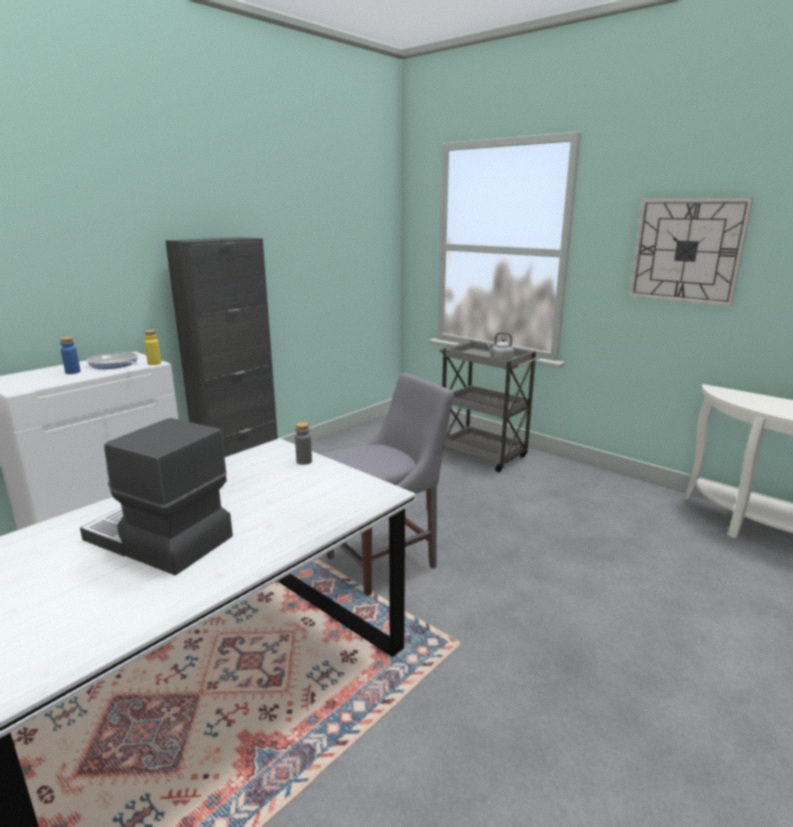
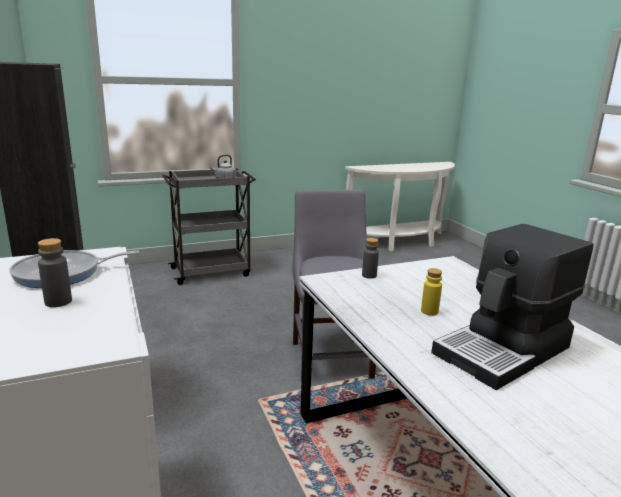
camera: 65 degrees left, 0 degrees up
(73, 372) = (58, 302): blue bottle -> grey bottle
(154, 363) = (107, 253): yellow bottle -> yellow bottle (429, 311)
(686, 251) = (323, 78): wall clock -> none

